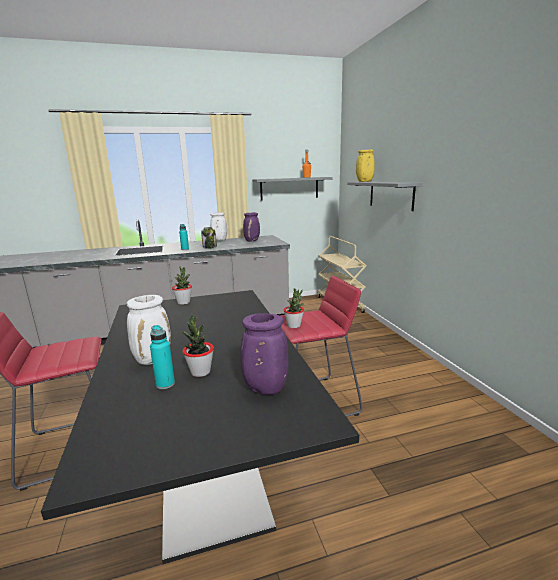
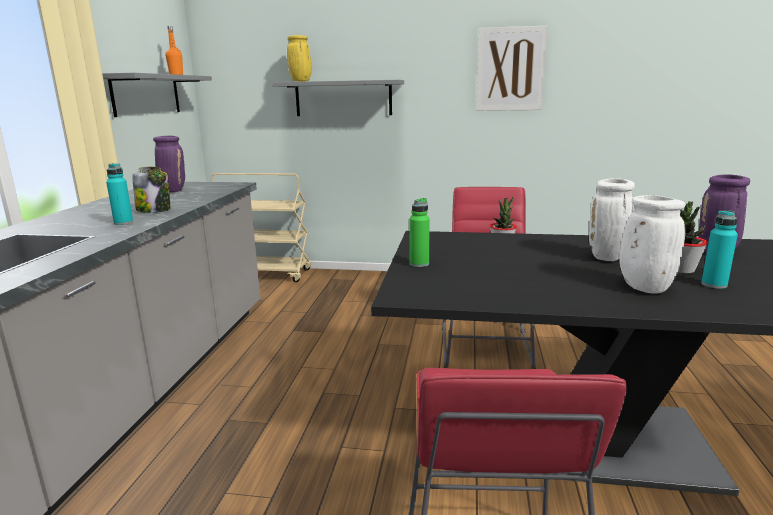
camera: 65 degrees left, 0 degrees up
(183, 302) = (419, 264): potted plant -> green bottle
(219, 240) = (103, 202): white vase -> white vase (607, 258)
(499, 175) = (510, 69): none -> picture

